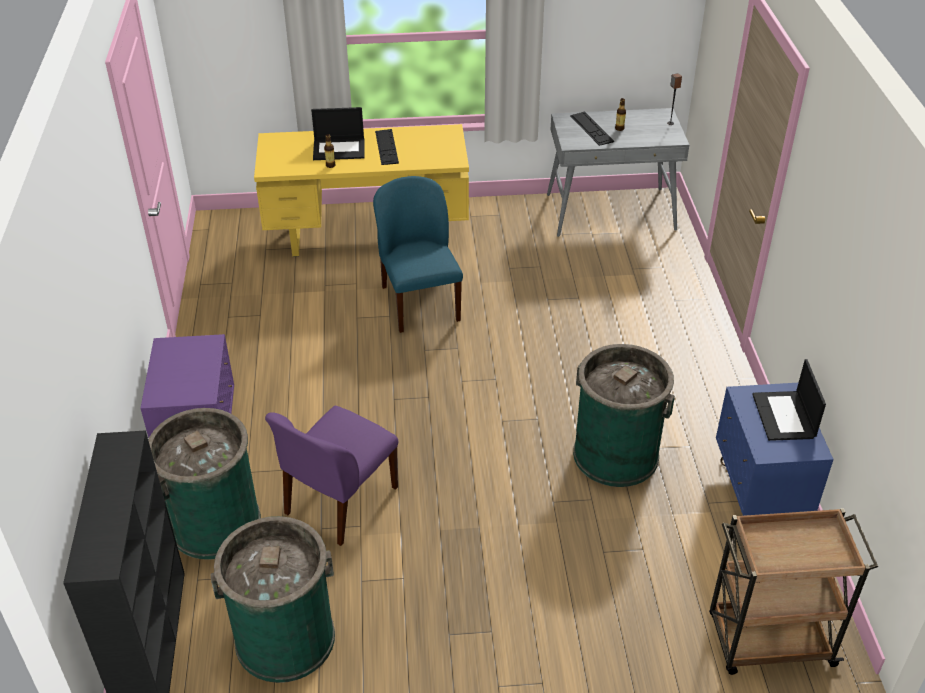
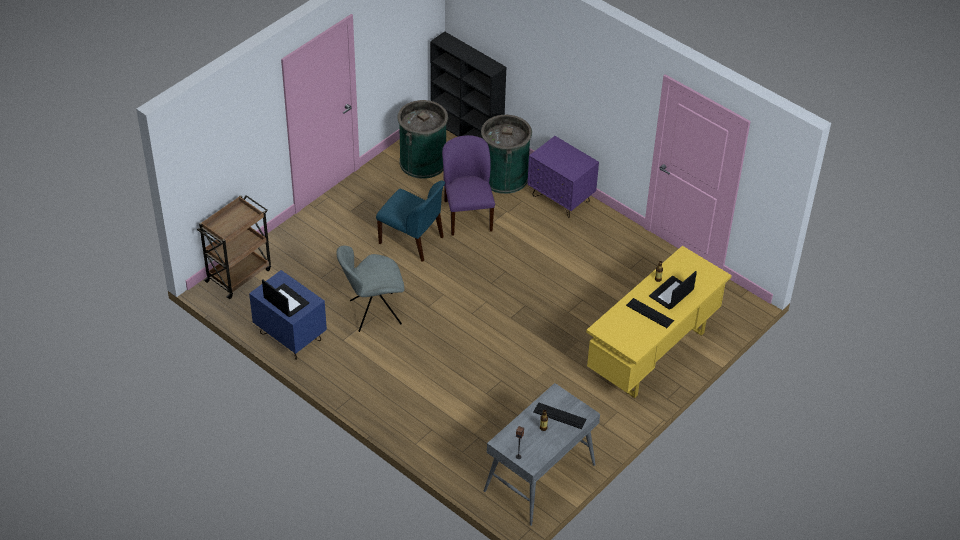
camera: 135 degrees right, 5 degrees up
(419, 302) = (564, 330): blue chair -> blue chair (412, 241)
(615, 455) = (373, 312): green trash can -> grey chair

